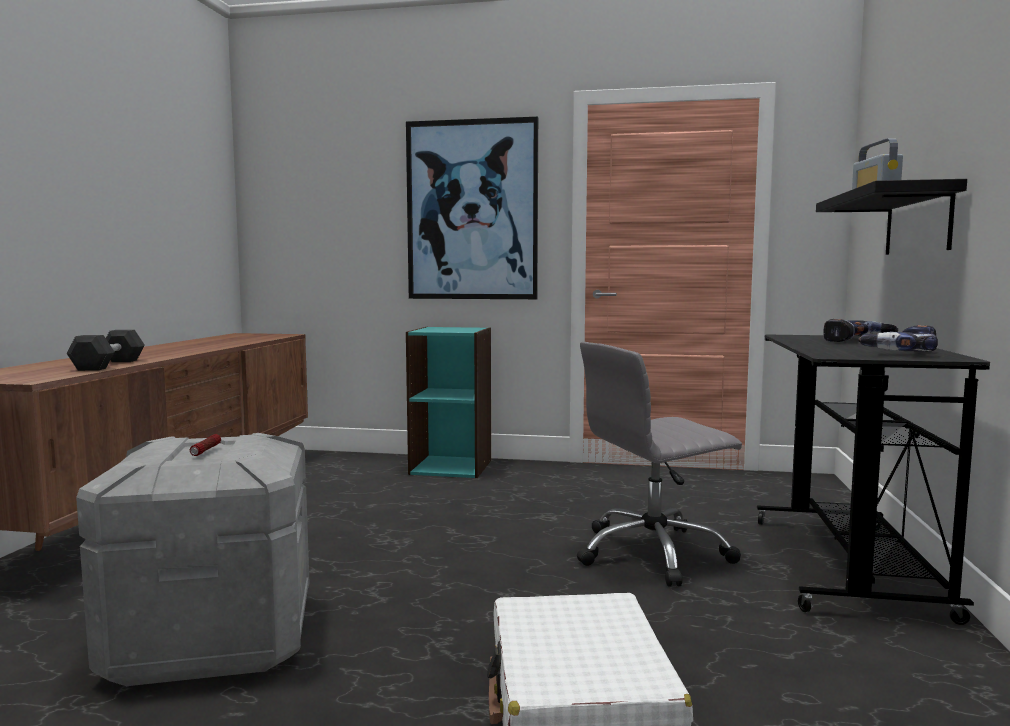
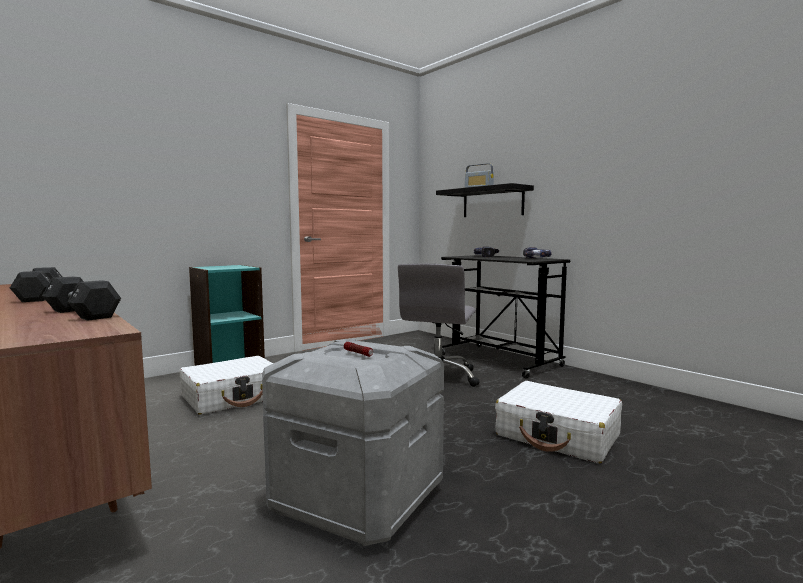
camera: 50 degrees left, 0 degrees up
(190, 347) = (40, 297): none -> black dumbbell
(388, 495) = (233, 397): none -> white suitcase
(472, 210) = (219, 177): picture -> none

